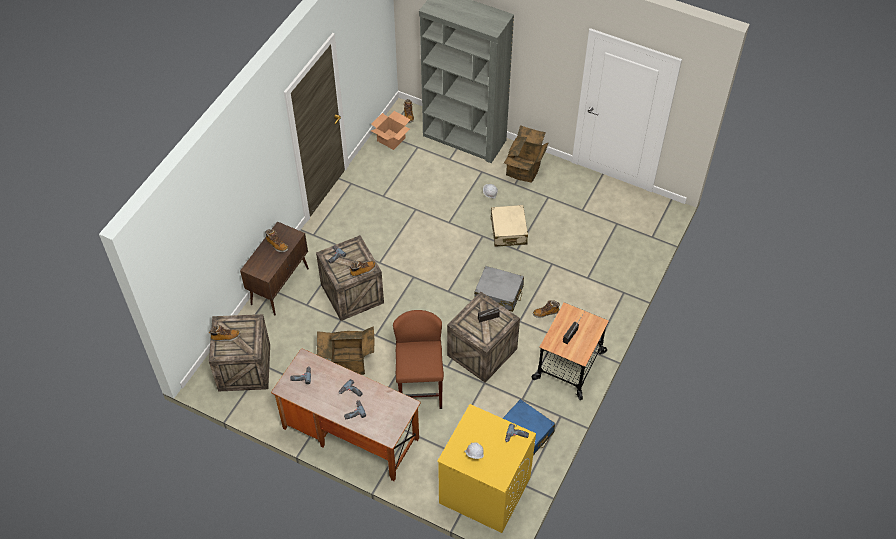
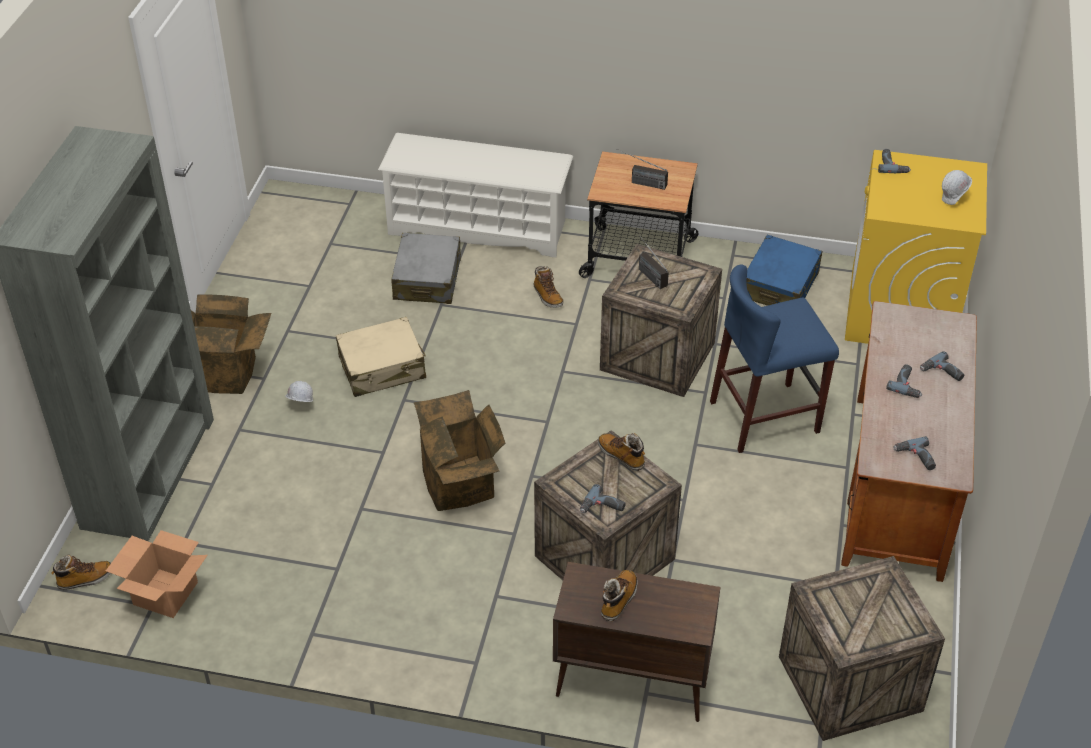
camera: 105 degrees left, 10 degrees down
(225, 337) = (876, 627): boot -> none
(348, 363) = (762, 524): cardboard box -> cardboard box (462, 484)
(420, 388) = (765, 417): brown stool -> blue stool
(499, 293) = (528, 357): grey suitcase -> grey suitcase (427, 279)
(616, 293) = (478, 227): none -> white shoe rack

